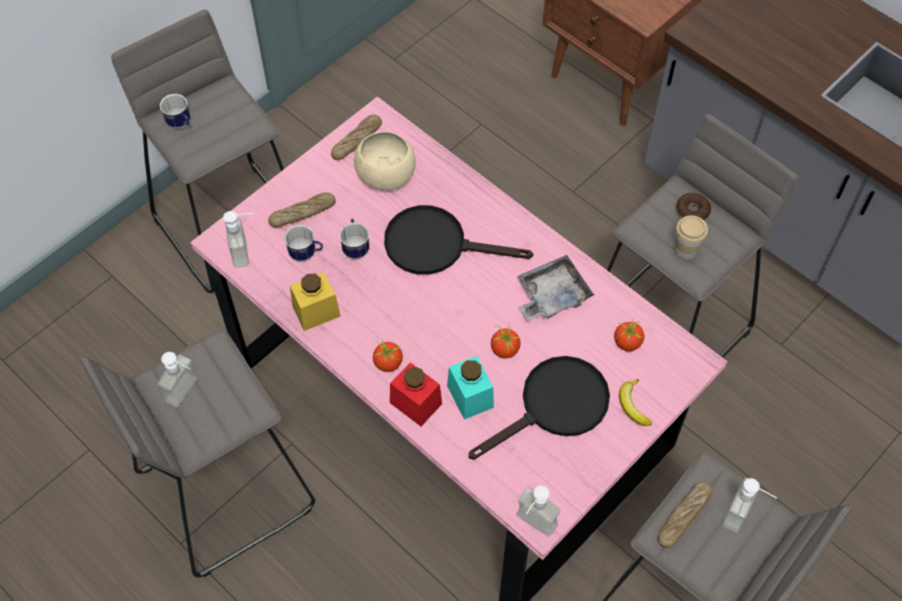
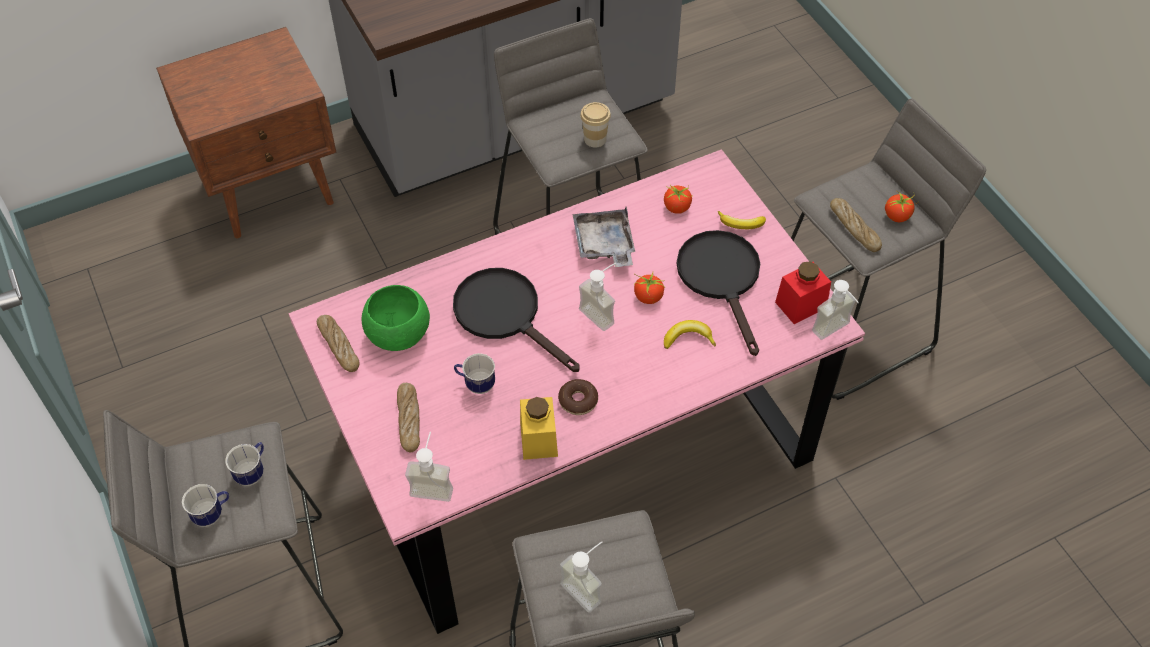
camera: 70 degrees left, 5 degrees down
(306, 254) = (463, 430): mug -> mug (253, 472)
(387, 176) = (399, 333): beige bowl -> green bowl
(388, 363) = (626, 393): tomato -> tomato (897, 216)
(416, 403) = (679, 383): red jar -> red jar (800, 305)
(437, 245) = (506, 315): black frying pan -> black frying pan turned 105 degrees clockwise
(470, 396) = (688, 338): turquoise jar -> banana
(692, 211) = (557, 121): donut -> donut (578, 401)
(744, 517) = (866, 190): soap dispenser -> soap dispenser (602, 312)

